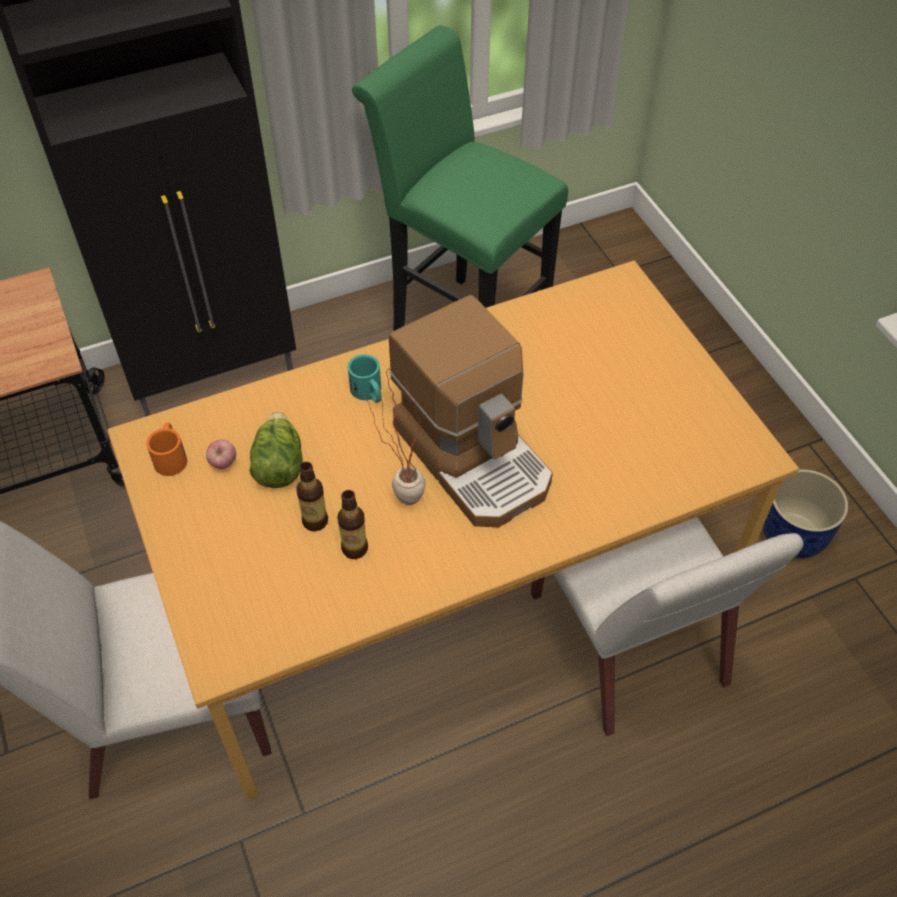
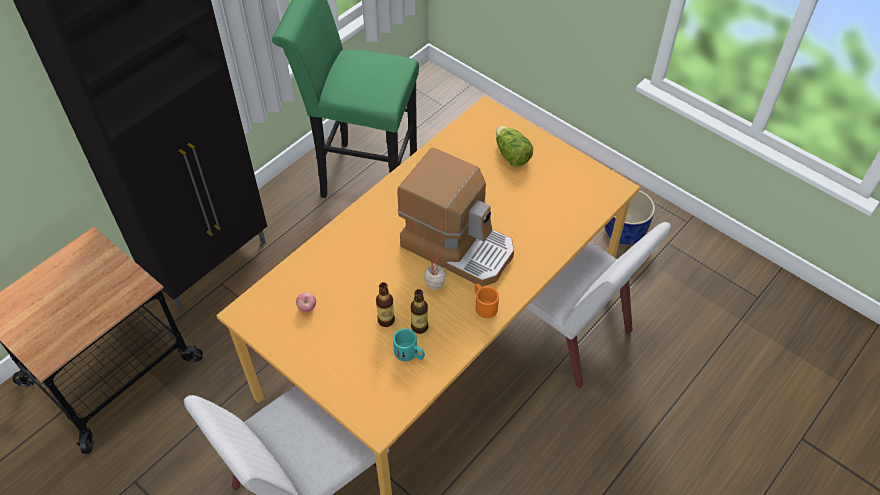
camera: 25 degrees left, 0 degrees up
(171, 456) = (270, 316): orange mug -> orange mug (483, 305)
(278, 464) = (342, 295): lettuce -> lettuce (511, 154)
(369, 393) = (372, 231): turquoise mug -> turquoise mug (410, 354)

